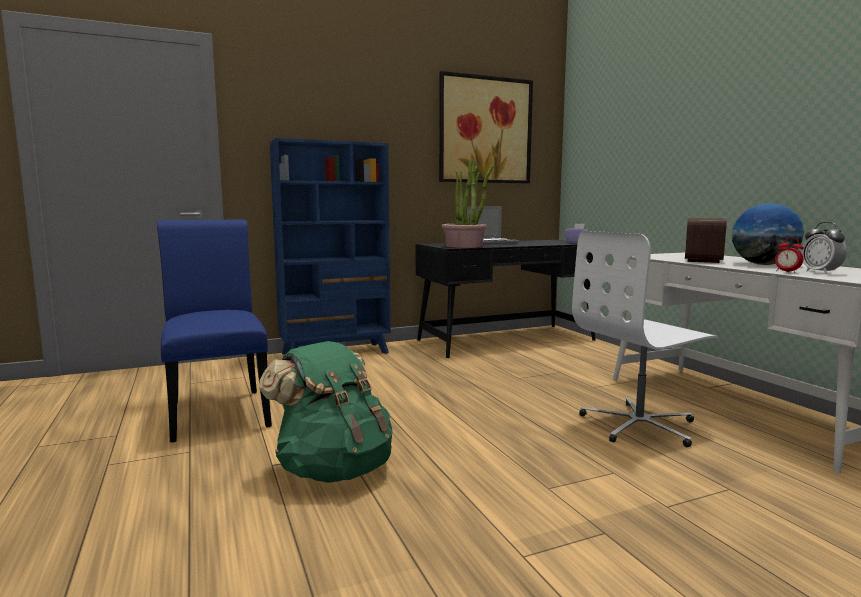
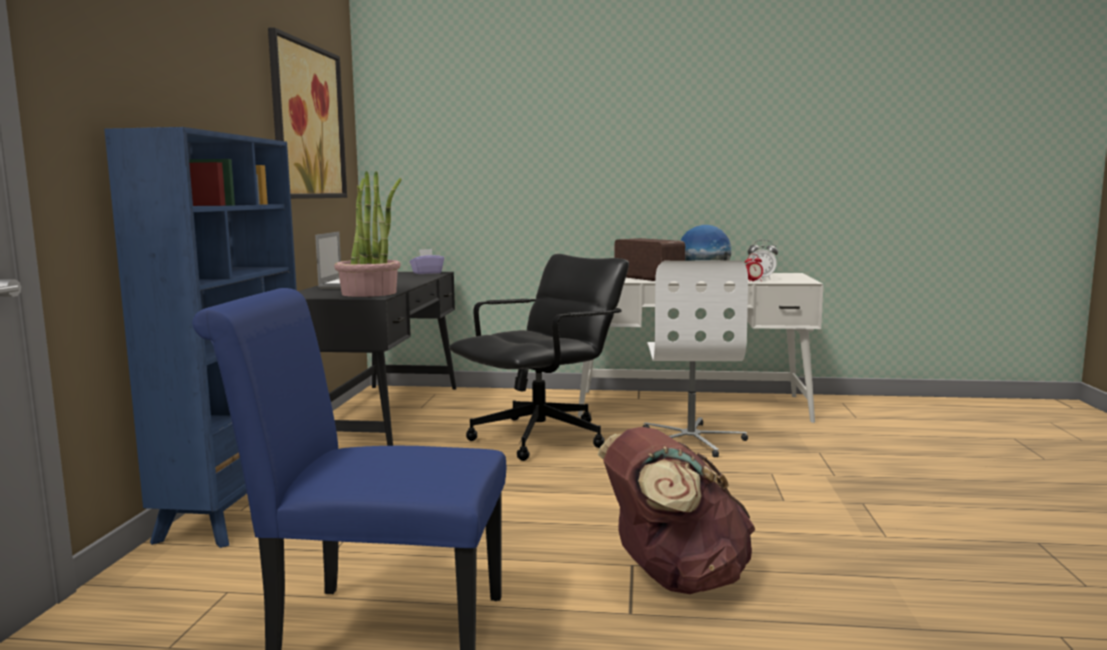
camera: 60 degrees left, 0 degrees up
(334, 469) = (674, 579): green backpack -> brown backpack
(543, 380) = (542, 437): none -> black office chair

